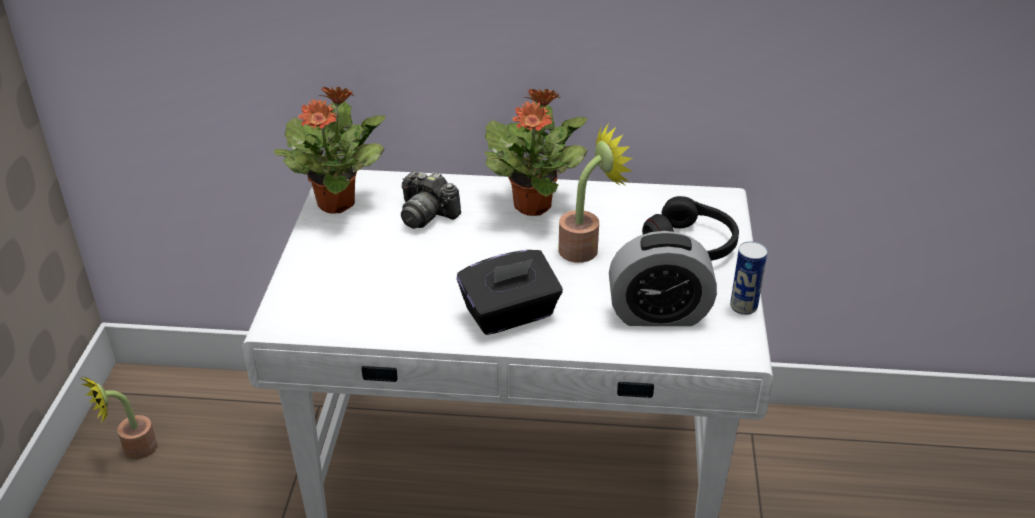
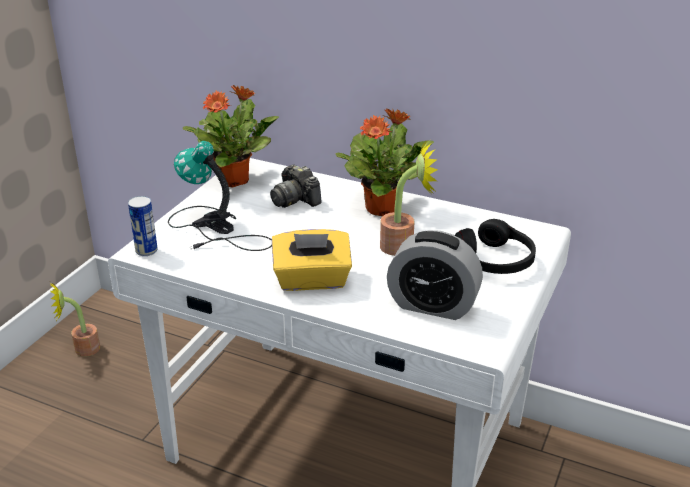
camera: 20 degrees right, 5 degrees down
(355, 274) = (215, 229): none -> table lamp
(510, 314) = (312, 280): black tissue box -> yellow tissue box
(743, 306) = (510, 315): can -> can (146, 251)

